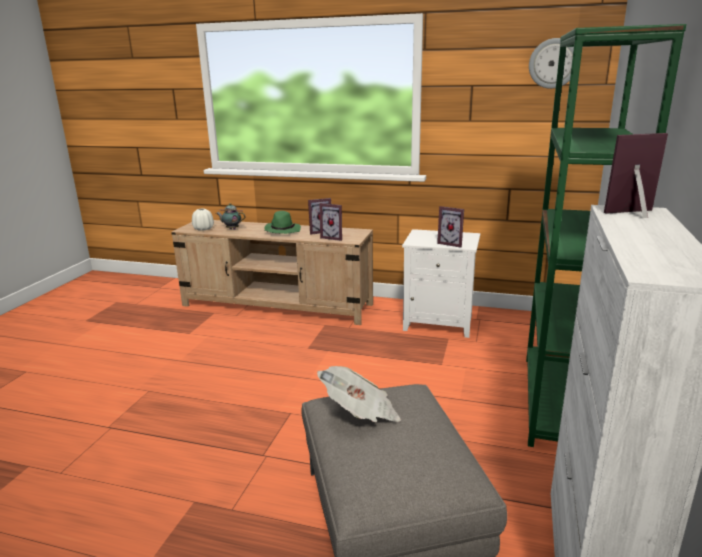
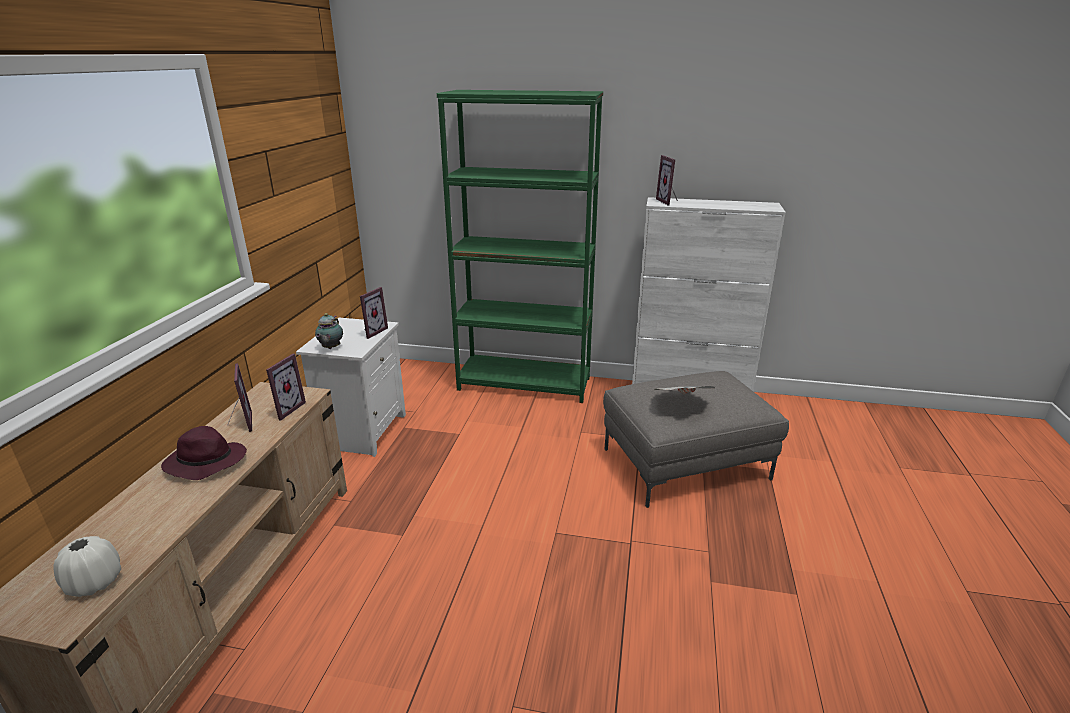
camera: 95 degrees left, 5 degrees up
(231, 229) = (136, 533): teapot -> teapot (330, 348)
(282, 230) = (205, 463): green hat -> purple hat
(553, 63) = (314, 116): wall clock -> none

